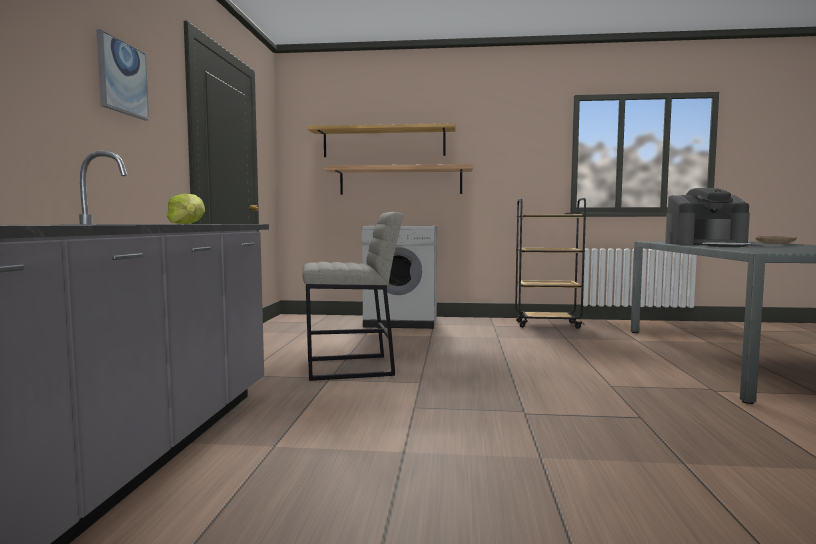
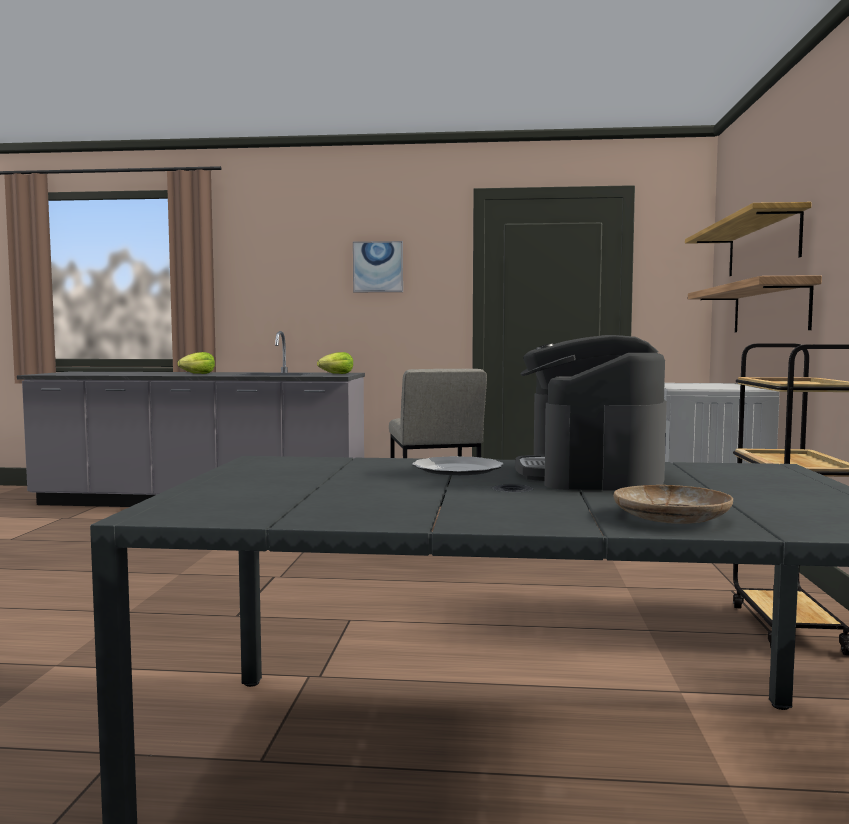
camera: 90 degrees right, 0 degrees up
(55, 224) = (198, 374): none -> lettuce

